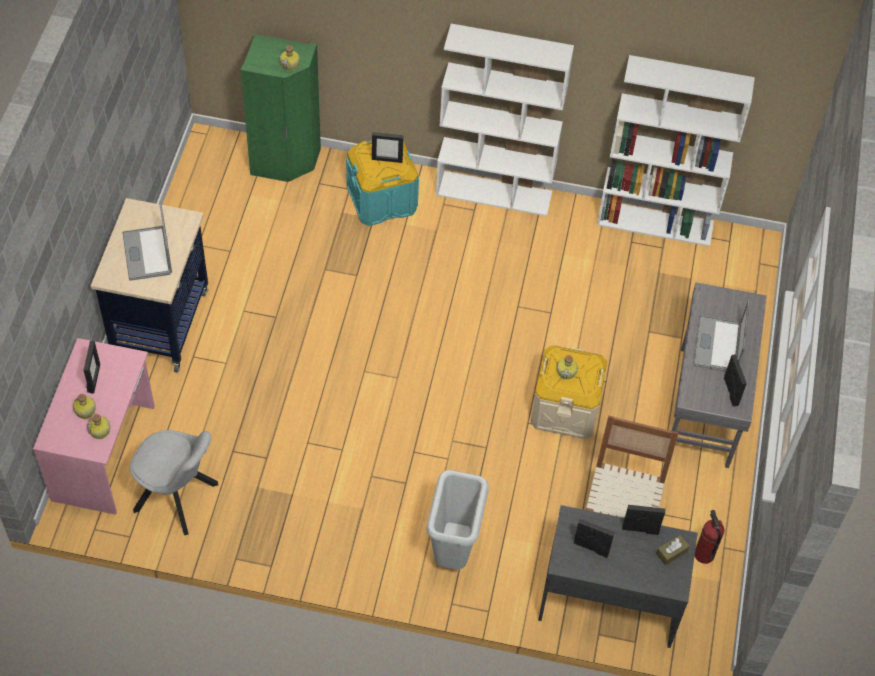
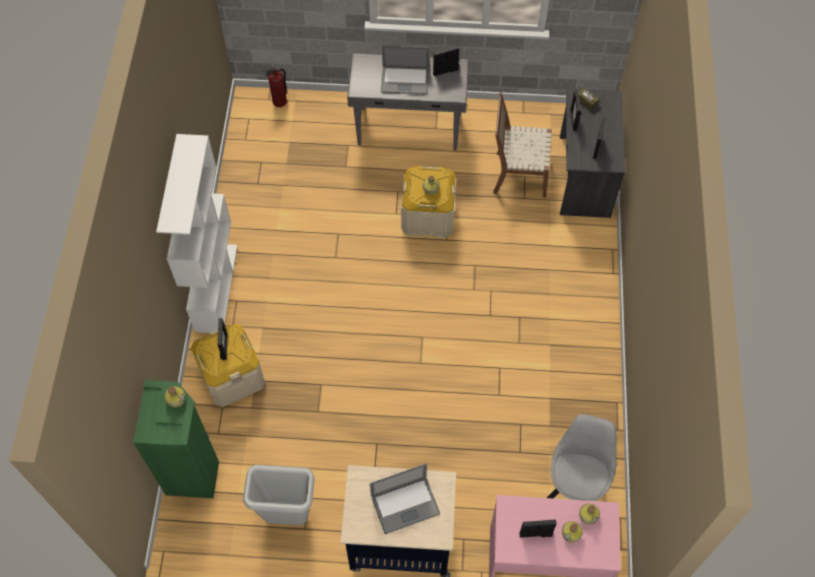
camera: 95 degrees left, 5 degrees up
(381, 199) = (232, 376): turquoise storage box -> beige storage box
(452, 552) = (571, 278): grey trash can -> grey trash can (286, 516)
(655, 223) = (236, 168): white bookcase -> none
(703, 554) = (532, 124): fire extinguisher -> fire extinguisher (279, 102)

